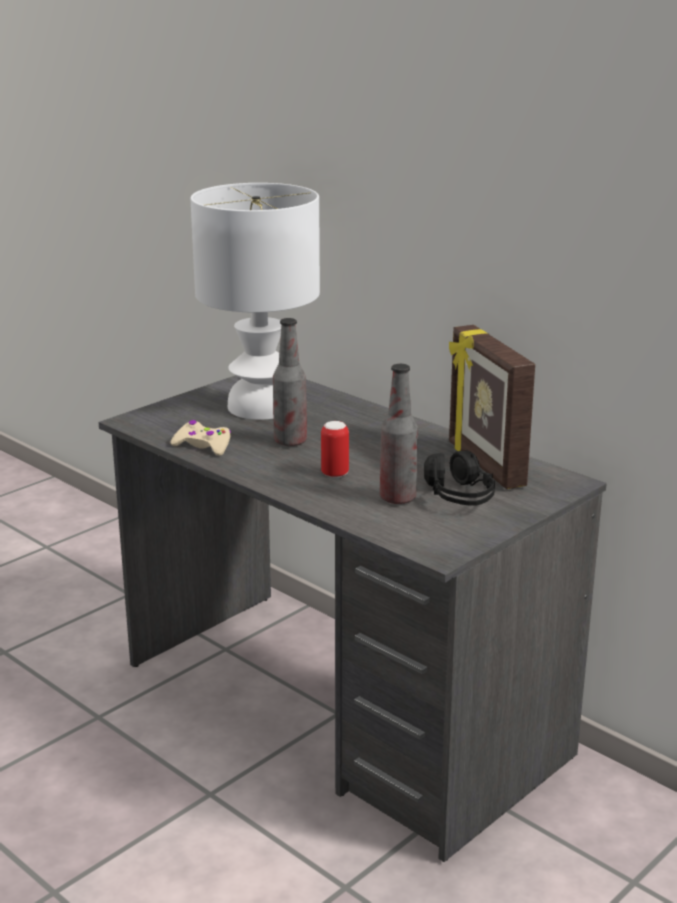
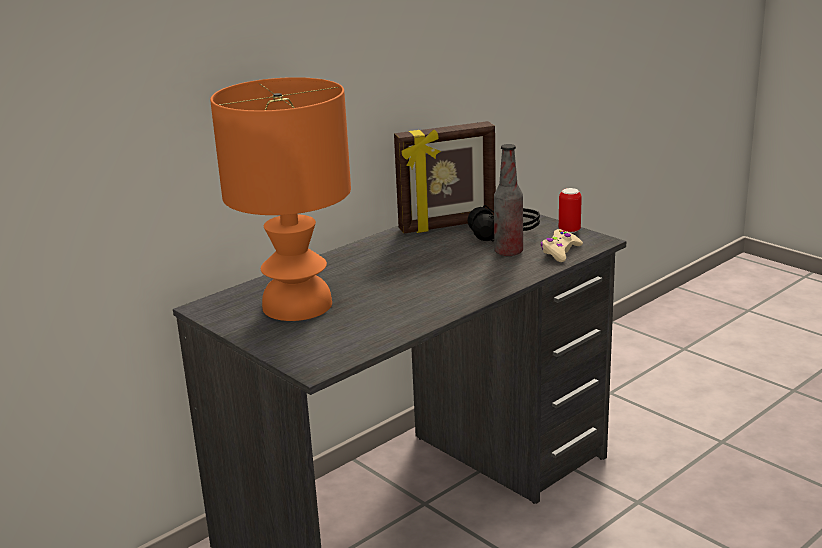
camera: 85 degrees left, 0 degrees up
(203, 446) = (392, 327): beige game controller -> beige game controller (560, 252)
(260, 407) = (298, 306): white table lamp -> orange table lamp
(290, 441) = (389, 291): bottle -> none
(335, 474) = (462, 273): can -> can (569, 230)

